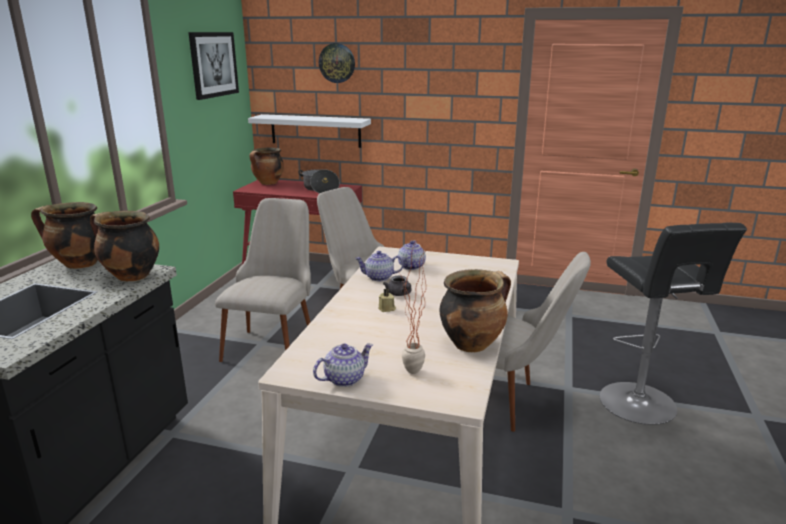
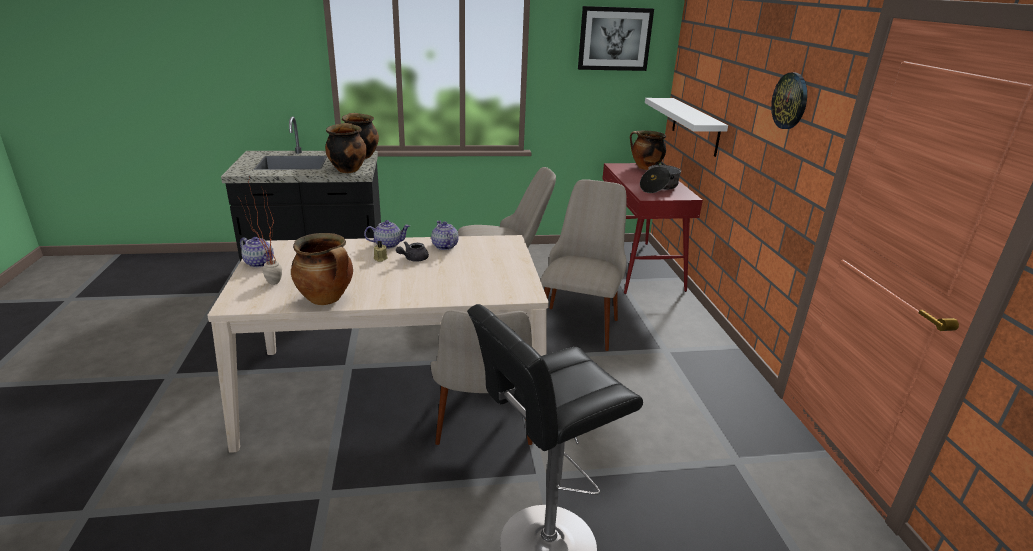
camera: 65 degrees right, 5 degrees up
(337, 63) = (722, 53): wall clock -> wall clock (790, 101)
(411, 266) = (481, 254): teapot -> teapot (388, 244)

